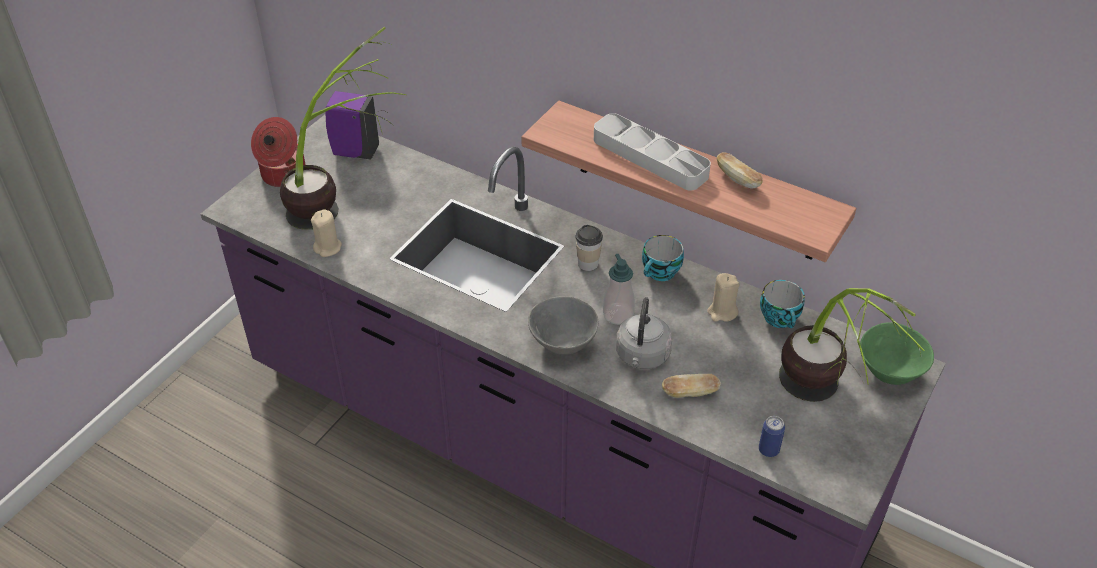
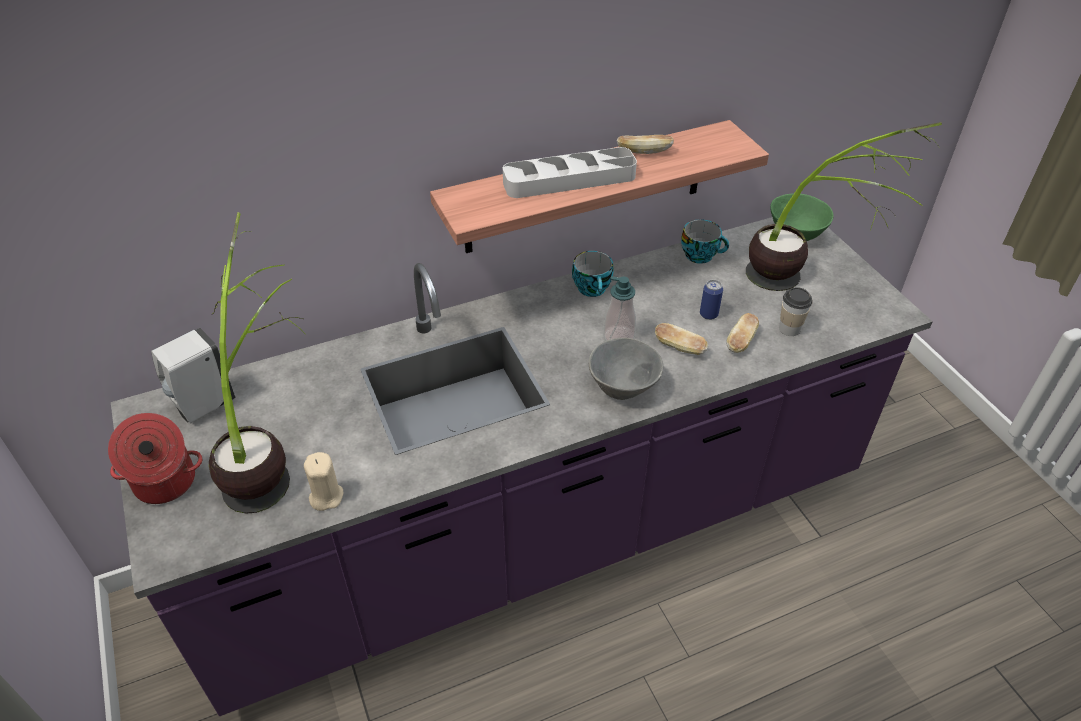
camera: 55 degrees left, 0 degrees up
(354, 152) = (202, 406): purple soap dispenser -> white soap dispenser
(588, 264) = (541, 324): cup -> cup (789, 329)
(642, 357) = (679, 347): grey kettle -> bread
(722, 312) = (667, 280): beige candle -> none
(768, 450) = (830, 331): can -> can (708, 314)

